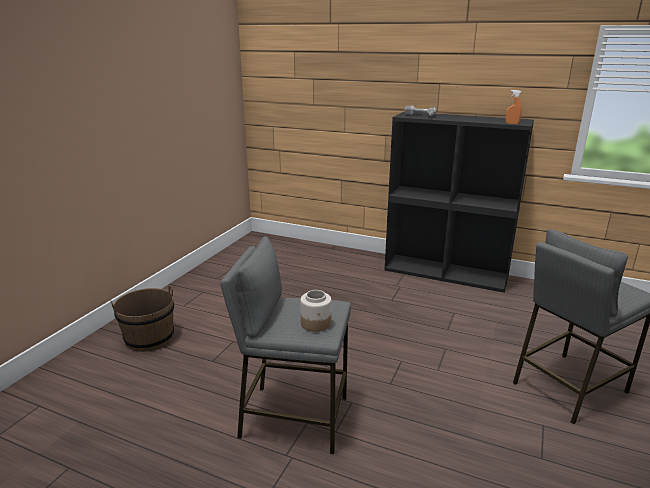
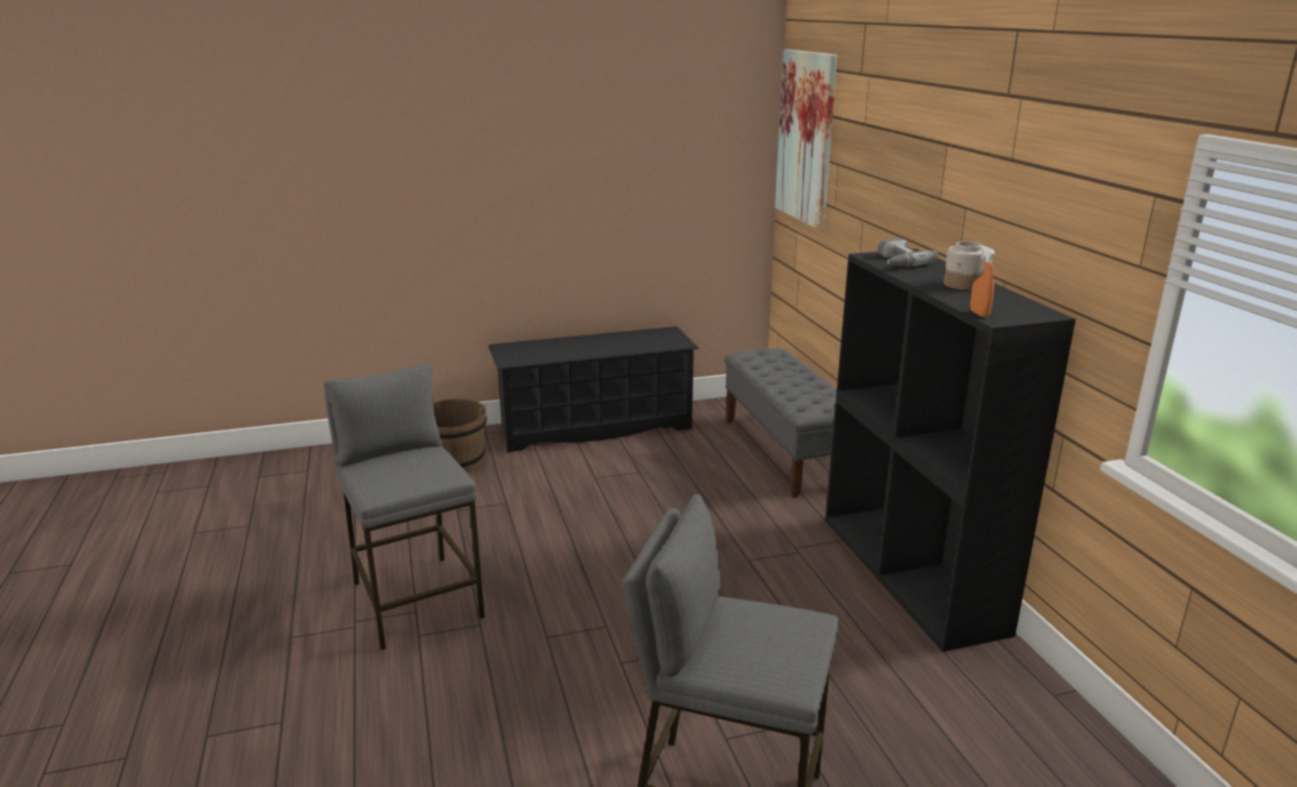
camera: 50 degrees right, 0 degrees up
(201, 281) = (595, 427): none -> black shoe rack
(277, 67) = (806, 137): none -> picture
(315, 251) = (786, 452): none -> grey bench
(316, 323) = (392, 480): jar -> jar (963, 285)

